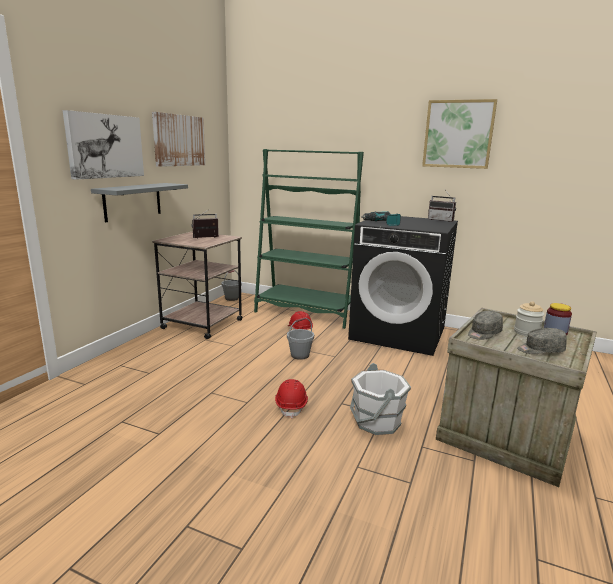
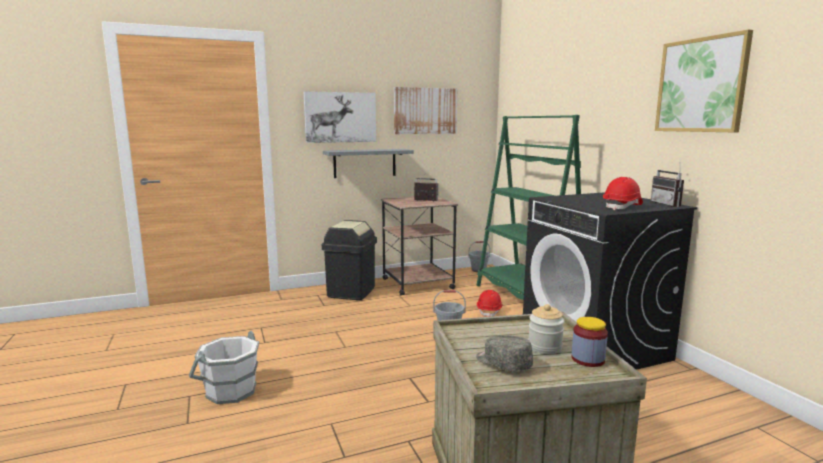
camera: 45 degrees right, 5 degrees down
(152, 351) = (351, 292): none -> black trash can
(291, 406) = (369, 362): red hard hat -> red hard hat (622, 207)
(376, 422) = (409, 404): white bucket -> white bucket (230, 390)
(381, 223) = (563, 199): power drill -> none
(483, 333) = (489, 331): grey cap -> none

